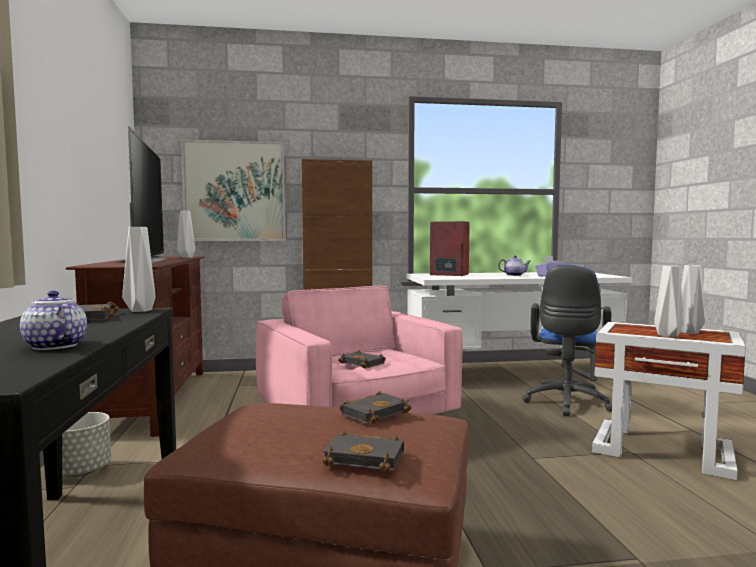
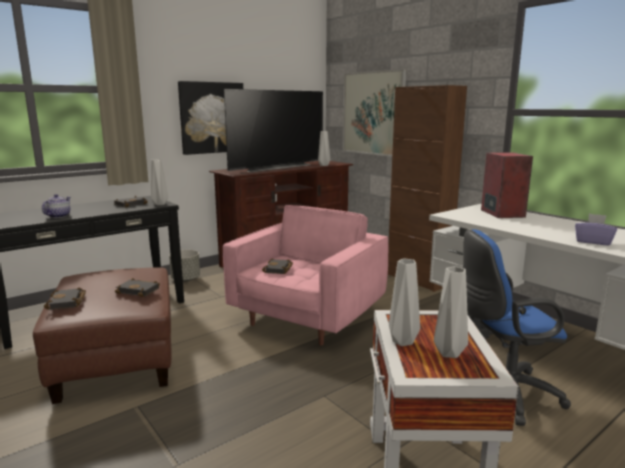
camera: 60 degrees right, 10 degrees up
(60, 175) = (212, 117): none -> picture
(514, 275) = (561, 230): teapot -> none

